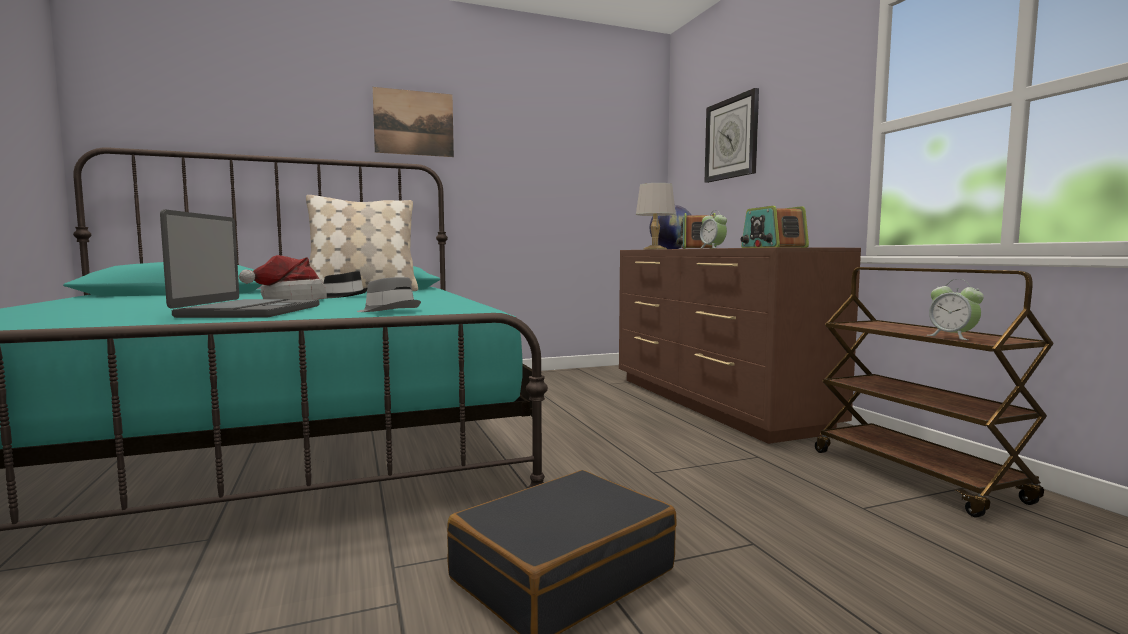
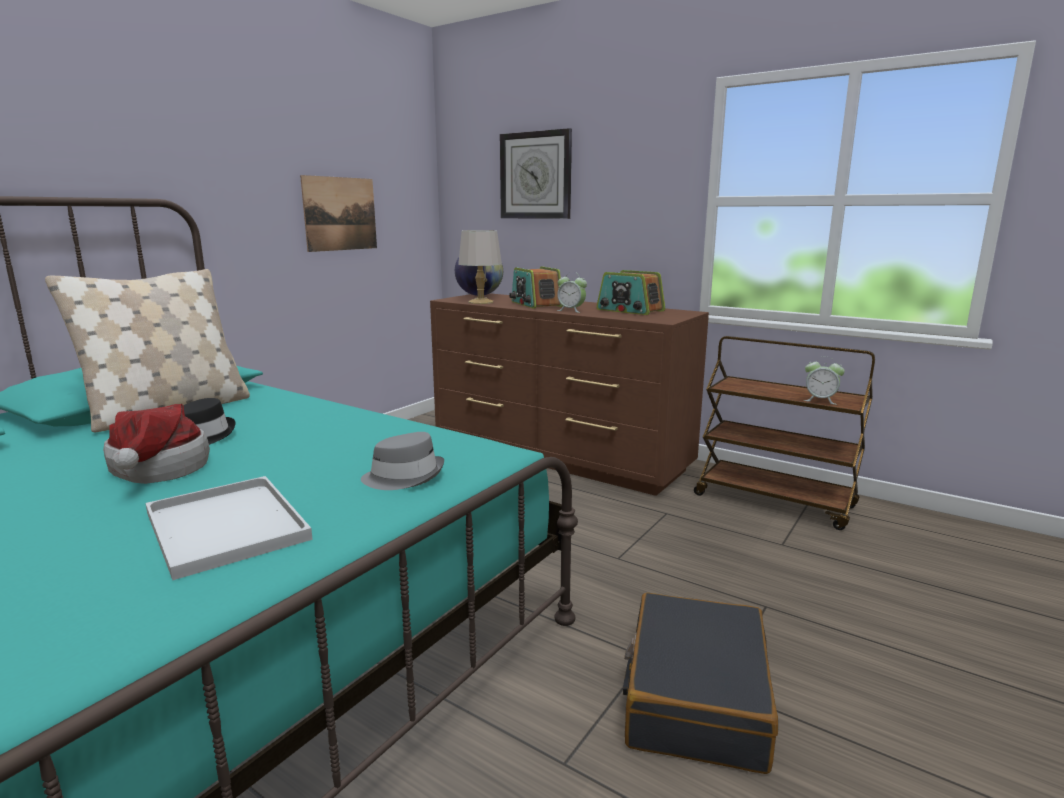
camera: 35 degrees left, 10 degrees up
(249, 311) = (223, 525): laptop -> white tray
(414, 123) = (139, 133): picture -> picture (340, 214)

